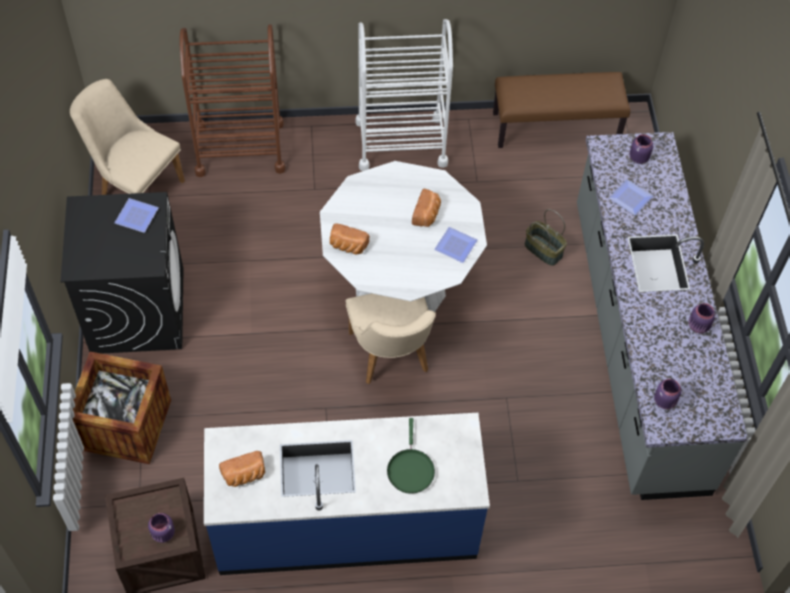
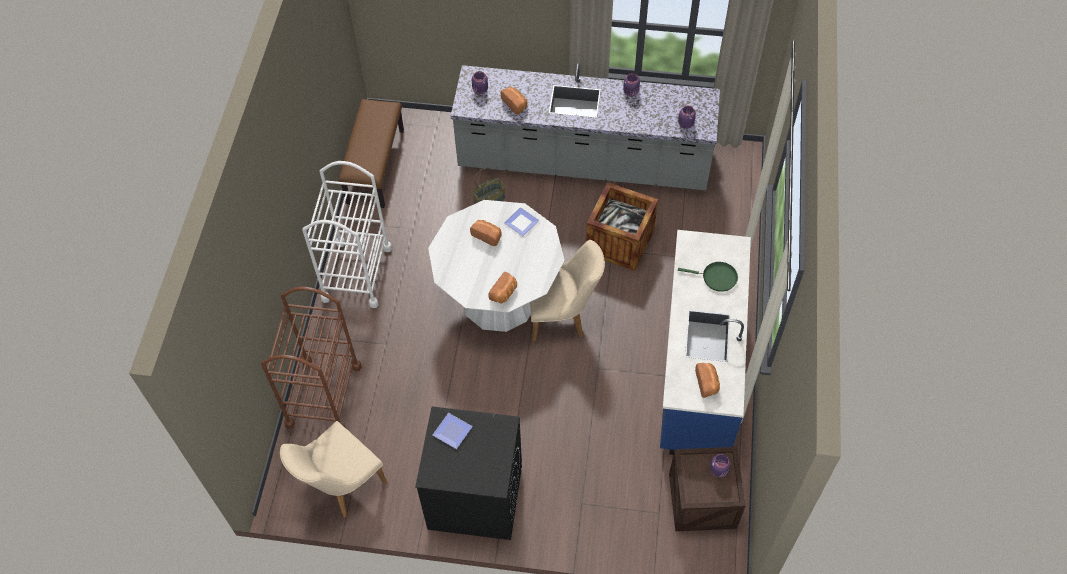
camera: 75 degrees left, 0 degrees up
(125, 424) = (585, 517): crate -> crate (619, 242)
(628, 198) = (515, 104): plate -> bread

